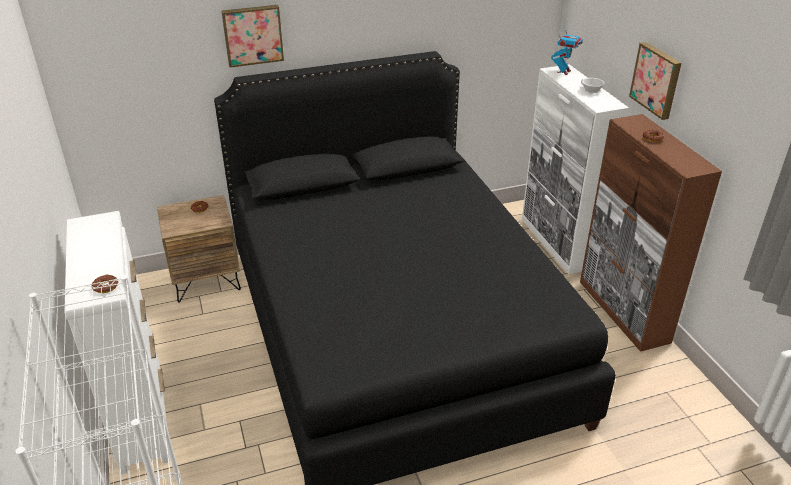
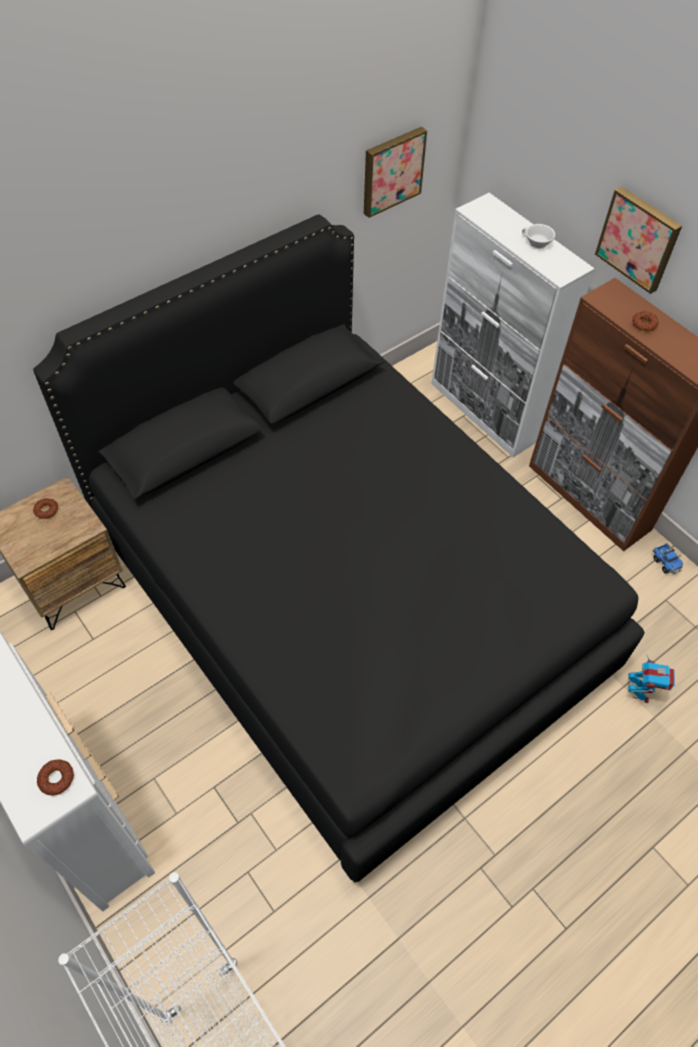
camera: 20 degrees left, 20 degrees up
(252, 35) = (70, 268): picture -> picture (392, 170)
(564, 72) = (489, 210): toy robot -> toy robot (641, 693)
(676, 367) = (665, 562): none -> toy truck

